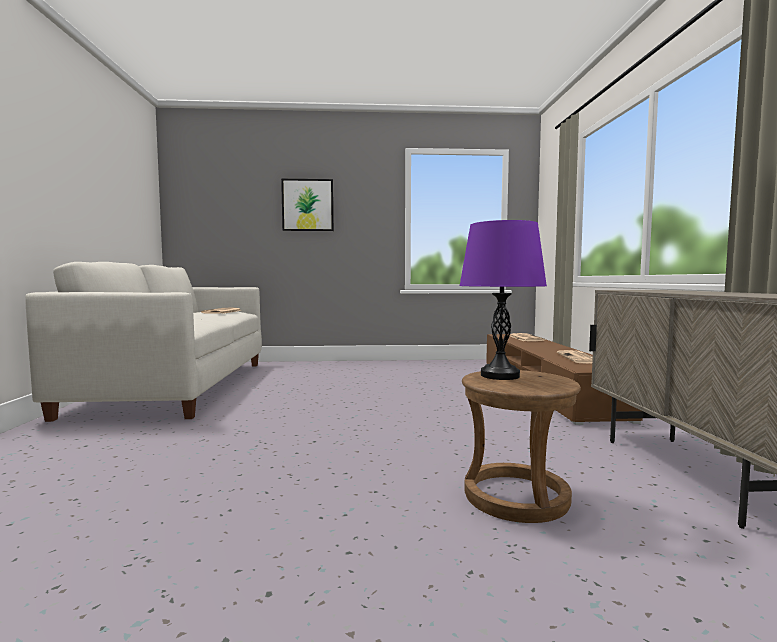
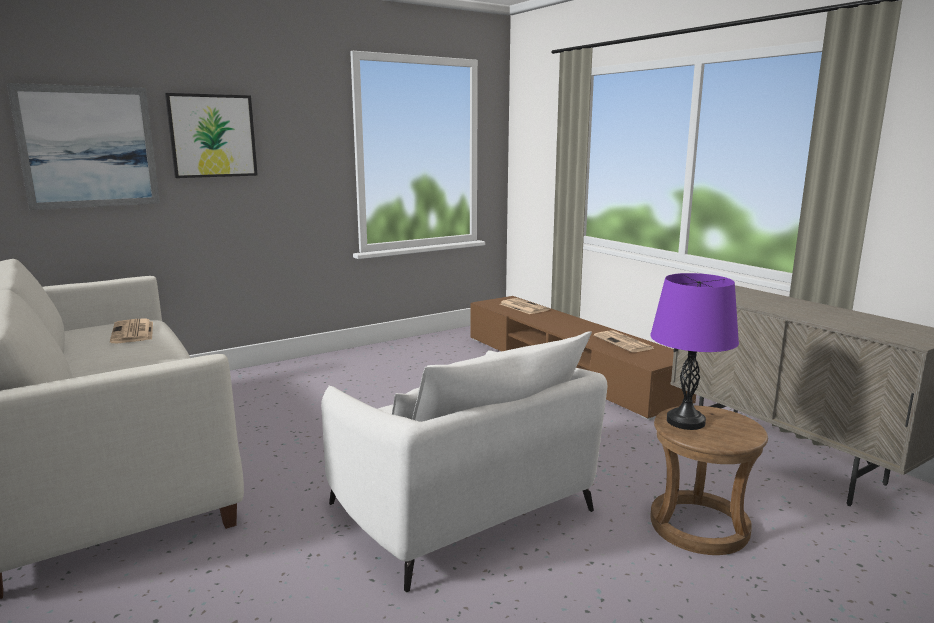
camera: 30 degrees left, 10 degrees up
(237, 211) = (88, 147): none -> picture
(328, 441) = (460, 510): none -> white armchair

